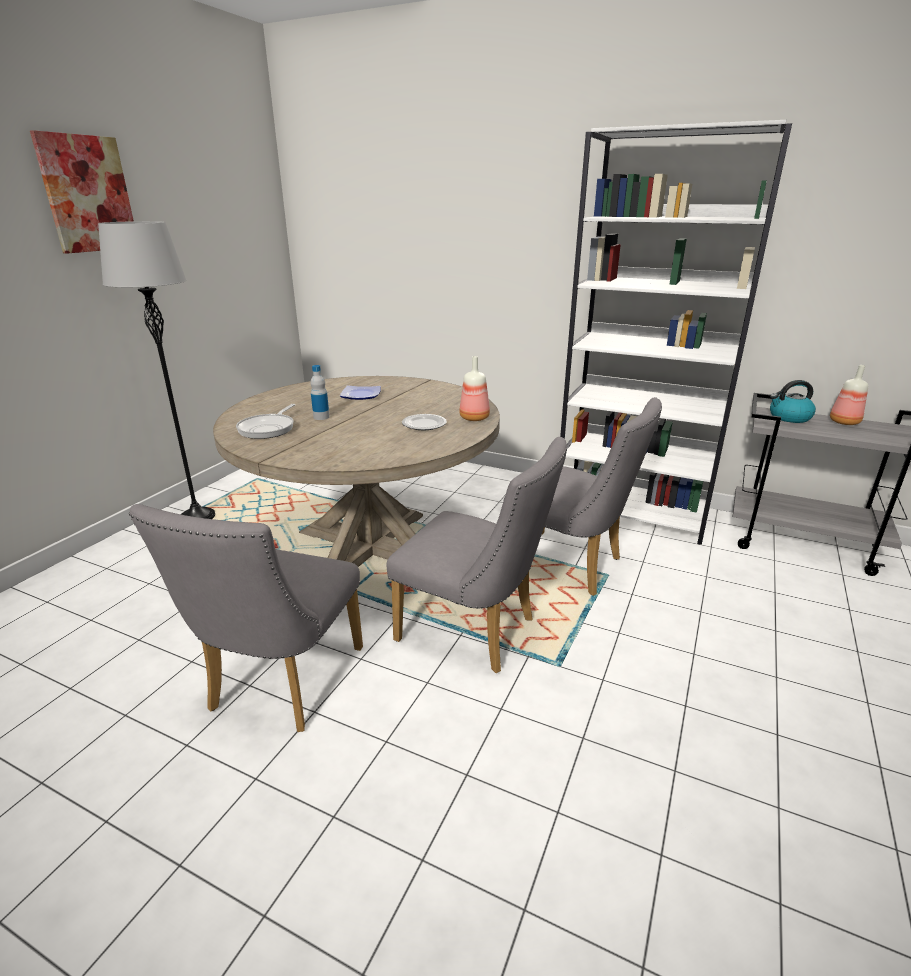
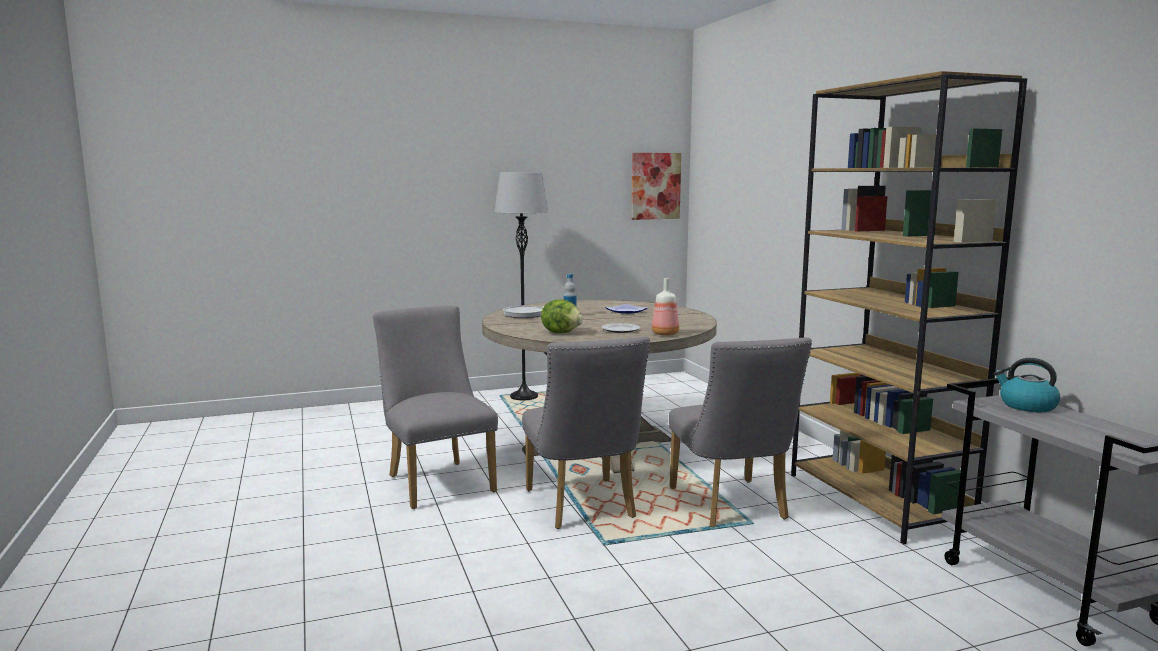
camera: 45 degrees right, 15 degrees down
(87, 194) = (511, 155): picture -> picture (655, 186)
(280, 685) = (437, 481): grey chair -> grey chair turned 90 degrees clockwise
(379, 447) = (562, 332): none -> lettuce
(632, 512) = (878, 500): white bookcase -> brown bookcase
(843, 422) = (1092, 423): bottle -> none

